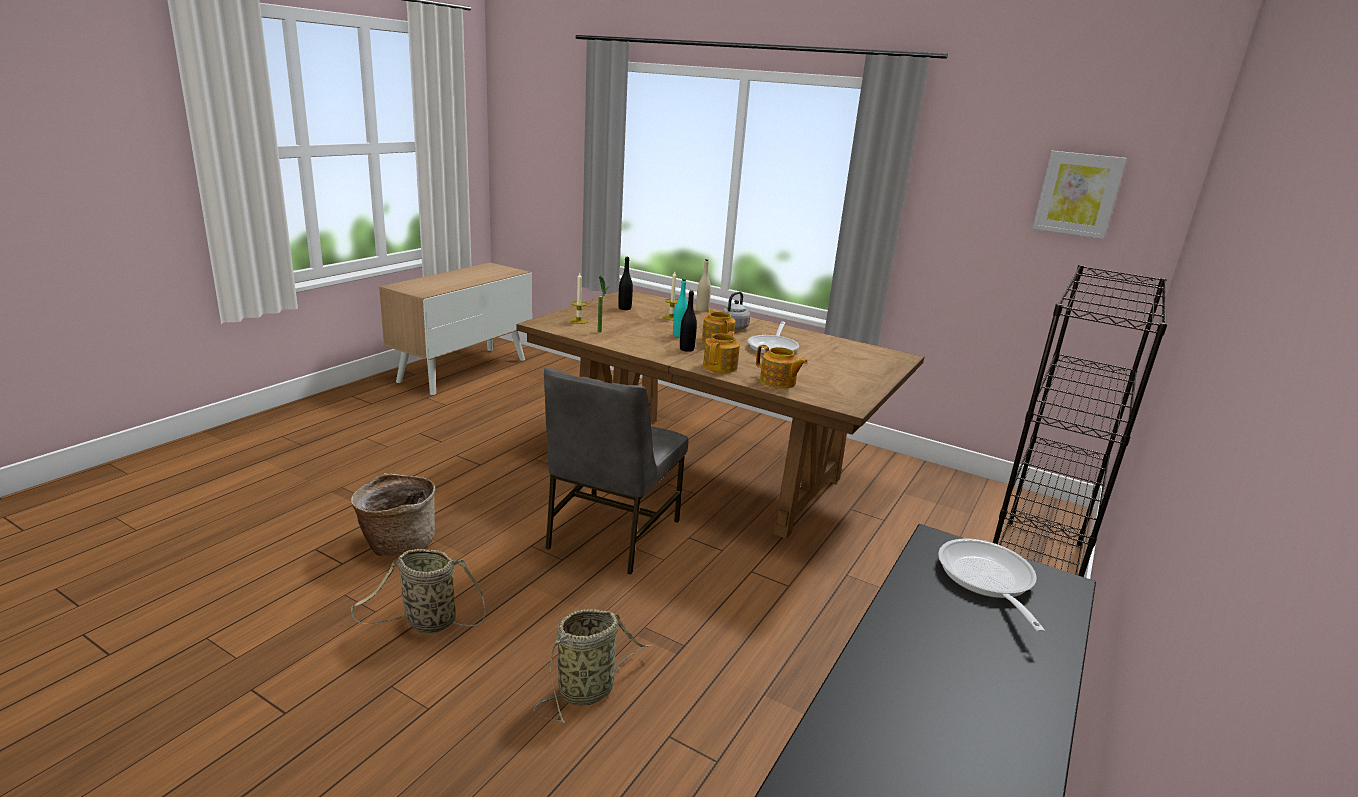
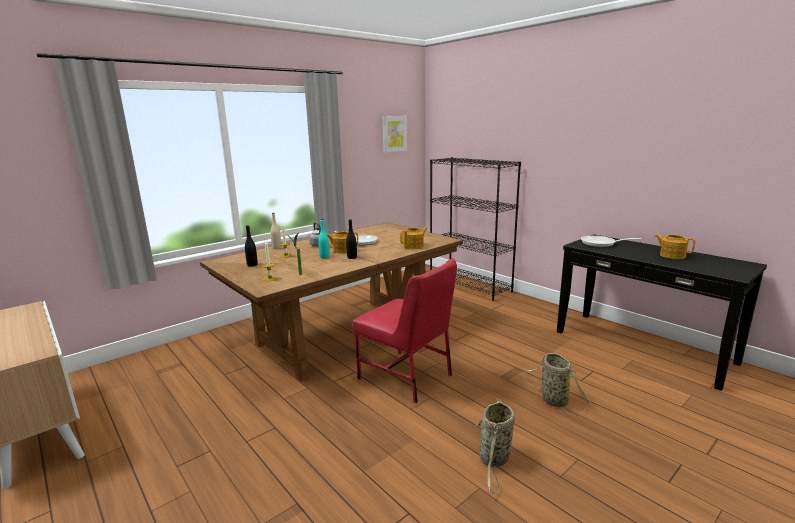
camera: 70 degrees left, 5 degrees down
(397, 542) = (386, 477): basket -> none
(610, 534) = (407, 376): grey chair -> red chair
(721, 367) = (386, 253): teapot -> teapot (671, 255)

